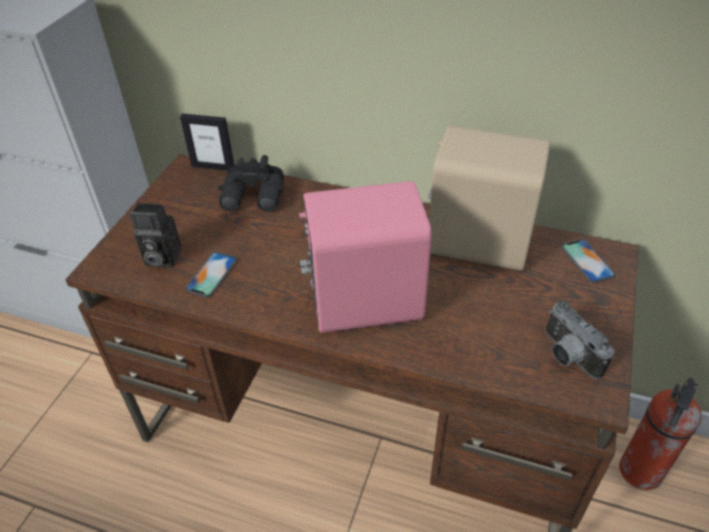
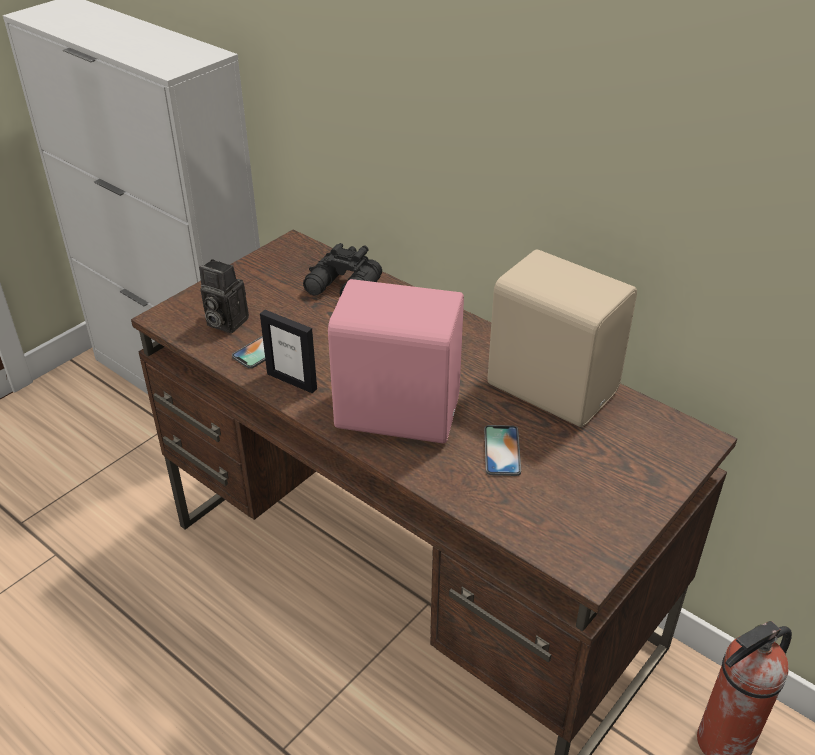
camera: 20 degrees right, 5 degrees down
(213, 167) = (319, 249): picture frame -> picture frame (292, 381)
(566, 356) = (577, 521): camera -> none
(587, 261) = (664, 438): phone -> phone (502, 451)

